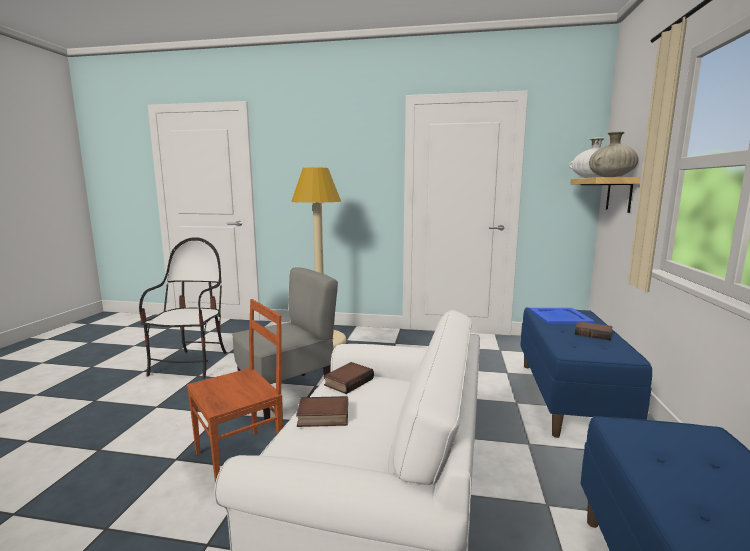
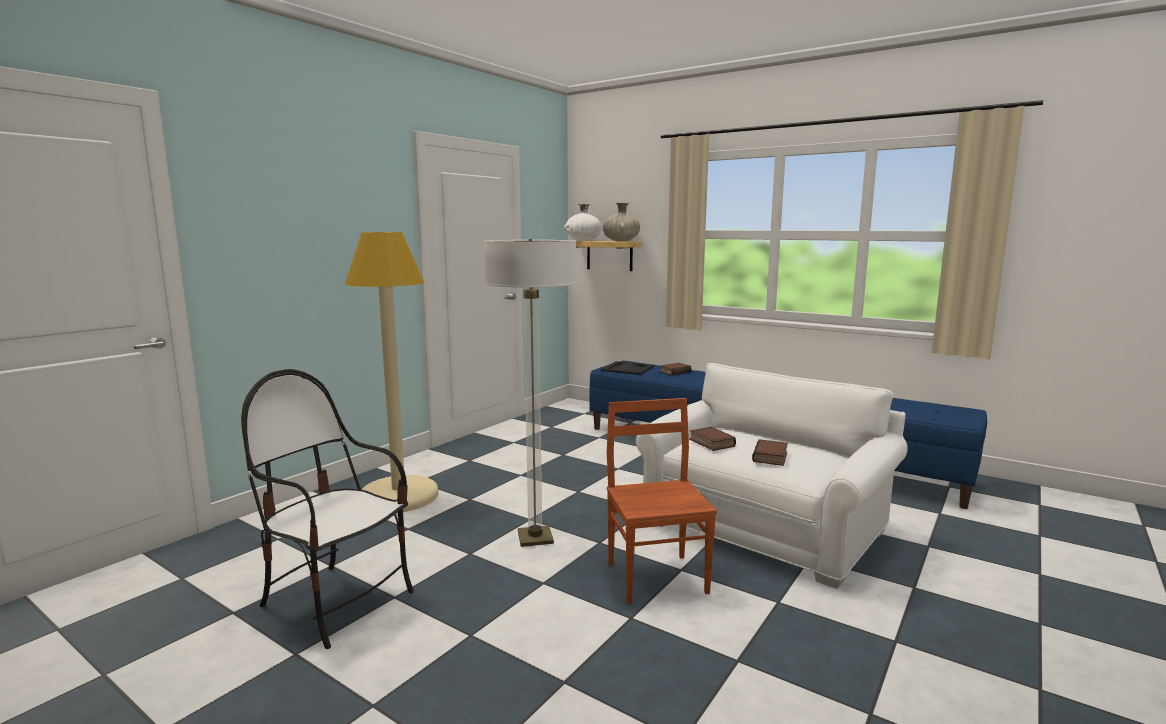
camera: 65 degrees left, 0 degrees up
(286, 394) = (535, 538): grey chair -> floor lamp
(560, 316) = (628, 368): blue tray -> black tray

